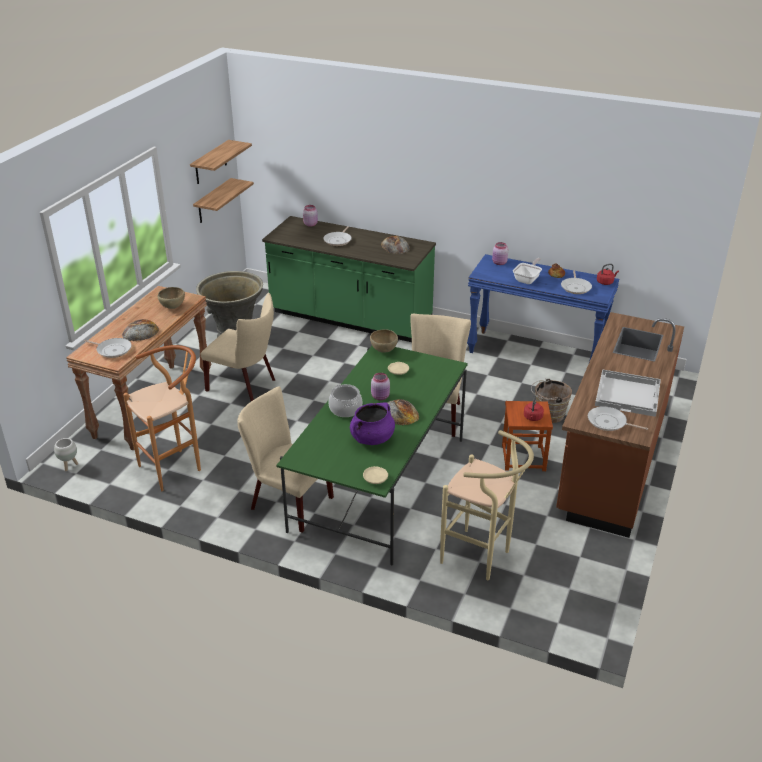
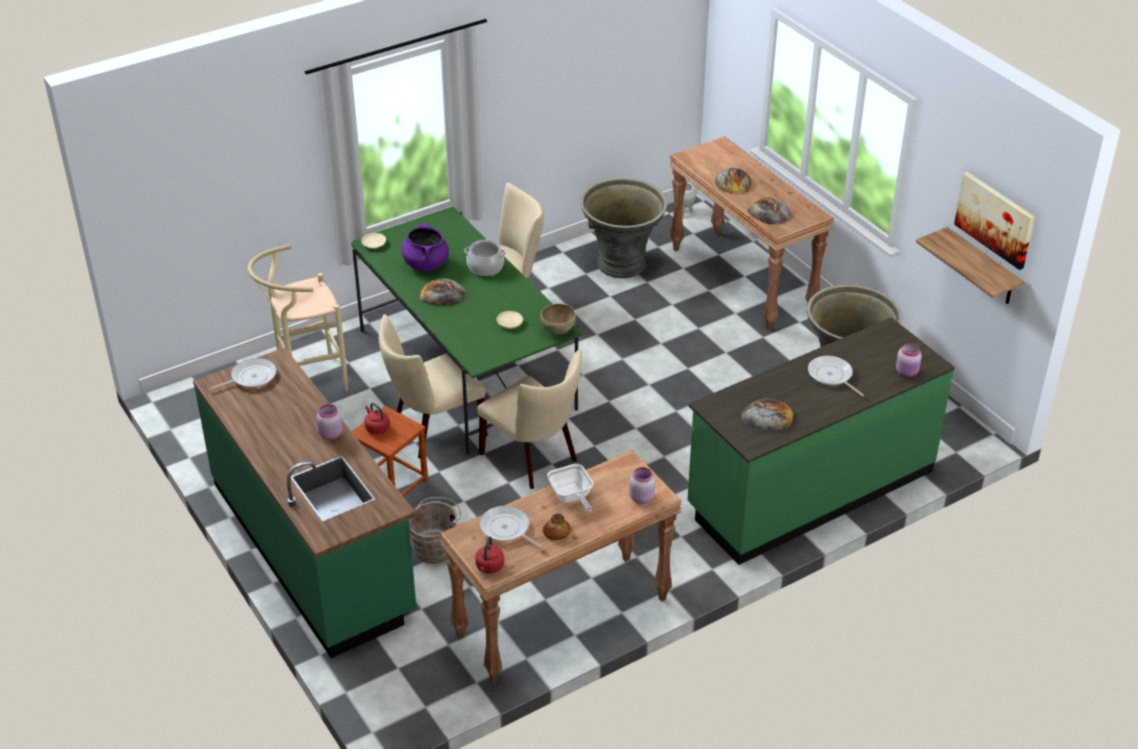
camera: 125 degrees right, 5 degrees up
(112, 350) = (712, 160): frying pan -> none
(173, 307) = (769, 213): brown bowl -> bread
(176, 467) = (622, 265): brown stool -> grey planter
(210, 162) = (995, 219): shelf -> picture
(245, 385) = (724, 348): beige chair -> beige chair (433, 431)
(380, 397) = (480, 294): pink jar -> pink jar (330, 434)
(535, 354) = (562, 619): blue console table -> brown console table
(611, 460) = (313, 548): brown counter -> green counter
(628, 394) = (269, 418): white tray -> none

